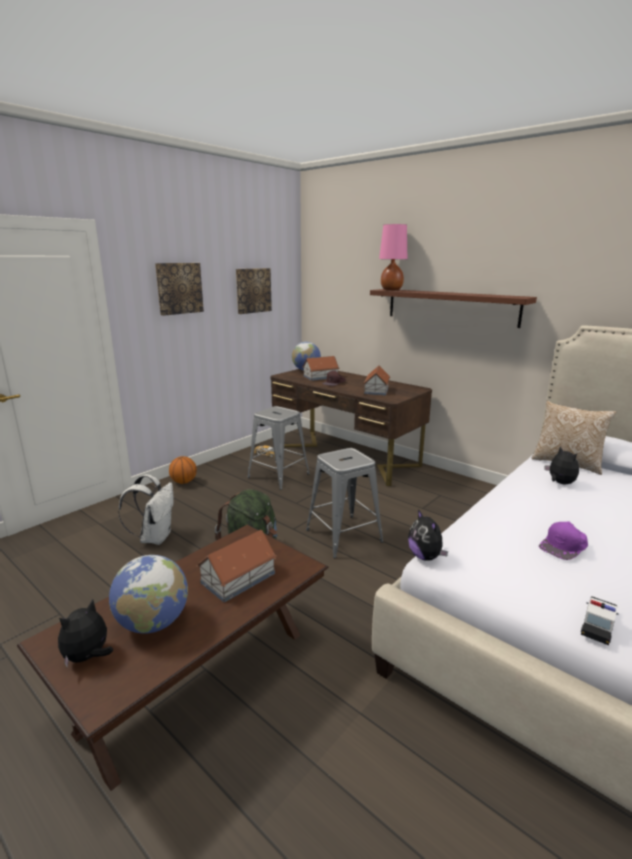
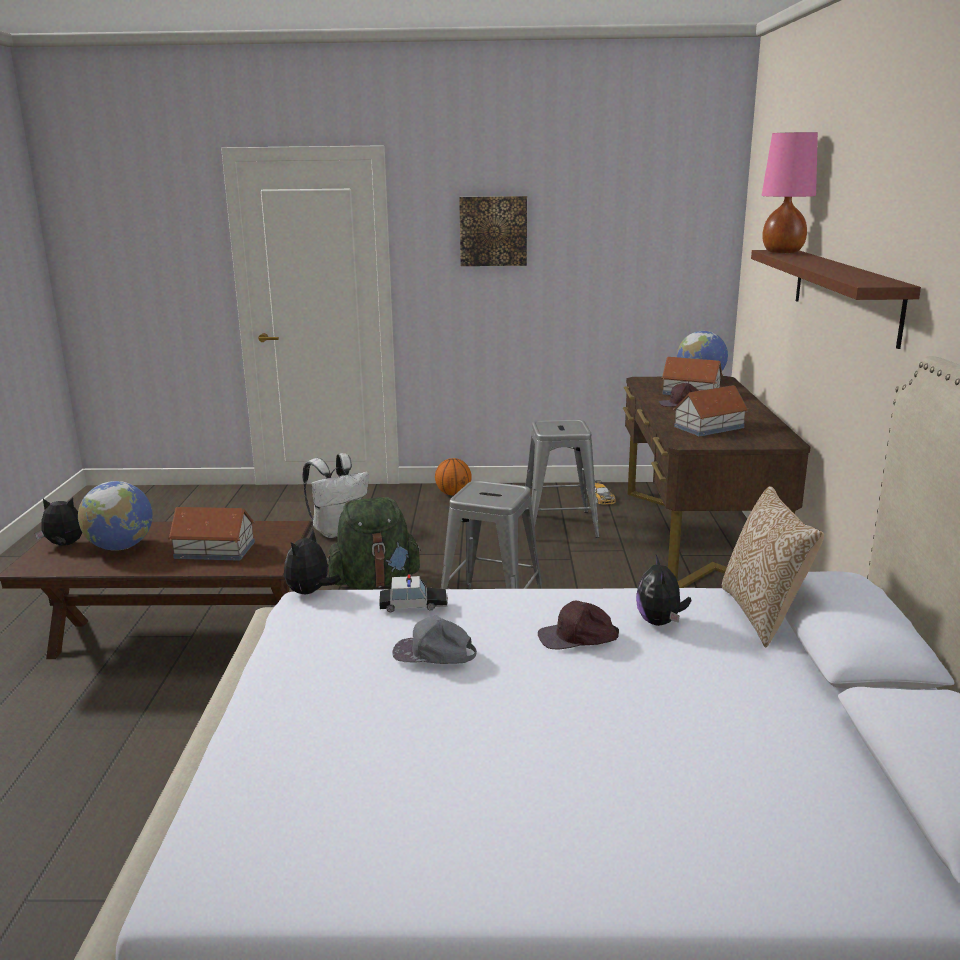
camera: 50 degrees right, 0 degrees up
(253, 290) = (628, 239): picture -> none
(559, 483) = (660, 622): plush toy -> plush toy turned 150 degrees clockwise
(564, 546) = (434, 653): purple cap -> grey cap
(565, 505) = (578, 637): none -> brown cap
(598, 624) = (274, 703): toy car -> toy car (414, 605)

